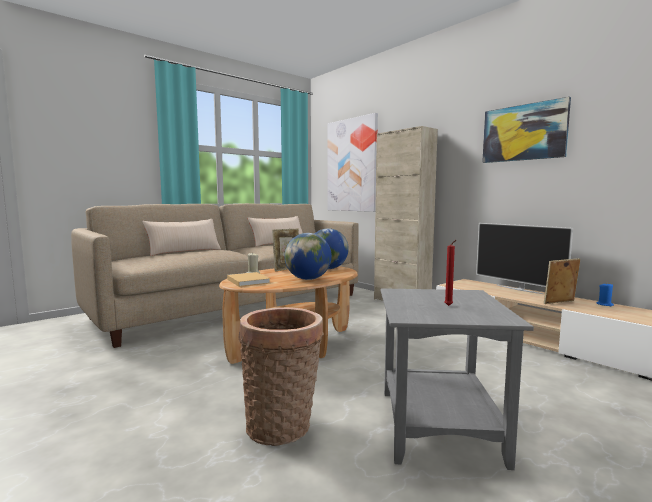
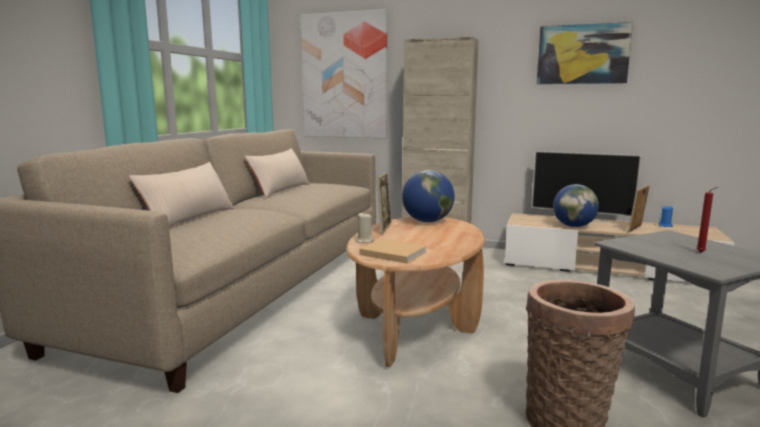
camera: 30 degrees left, 5 degrees up
(308, 279) = (450, 239): globe -> globe (573, 226)

